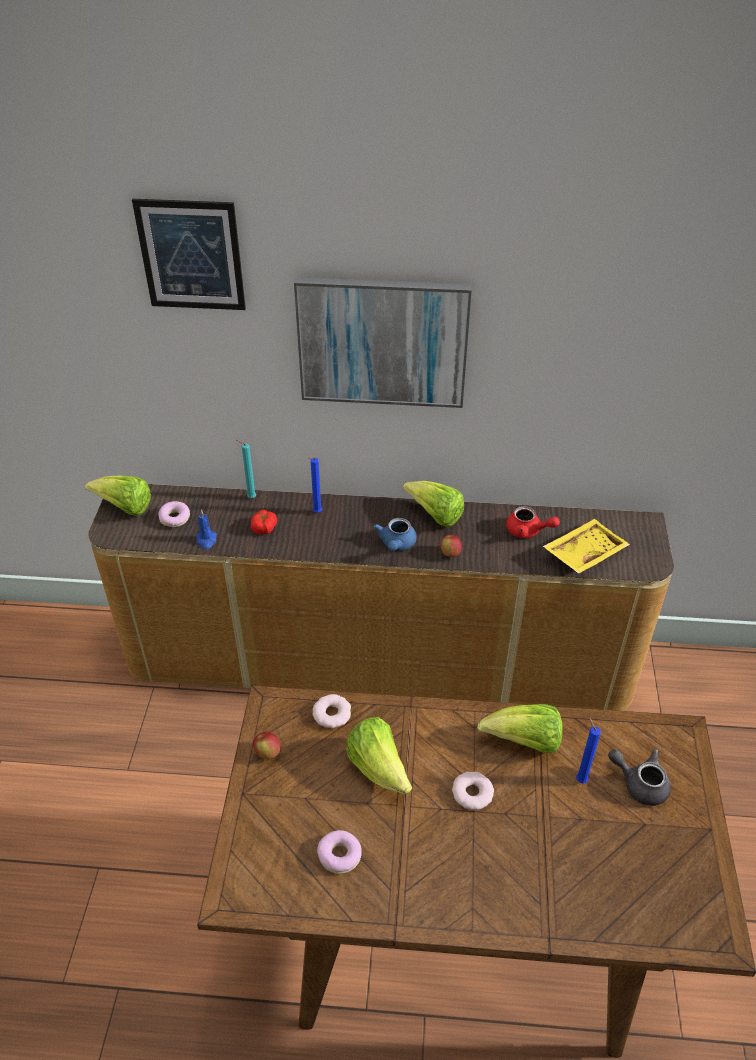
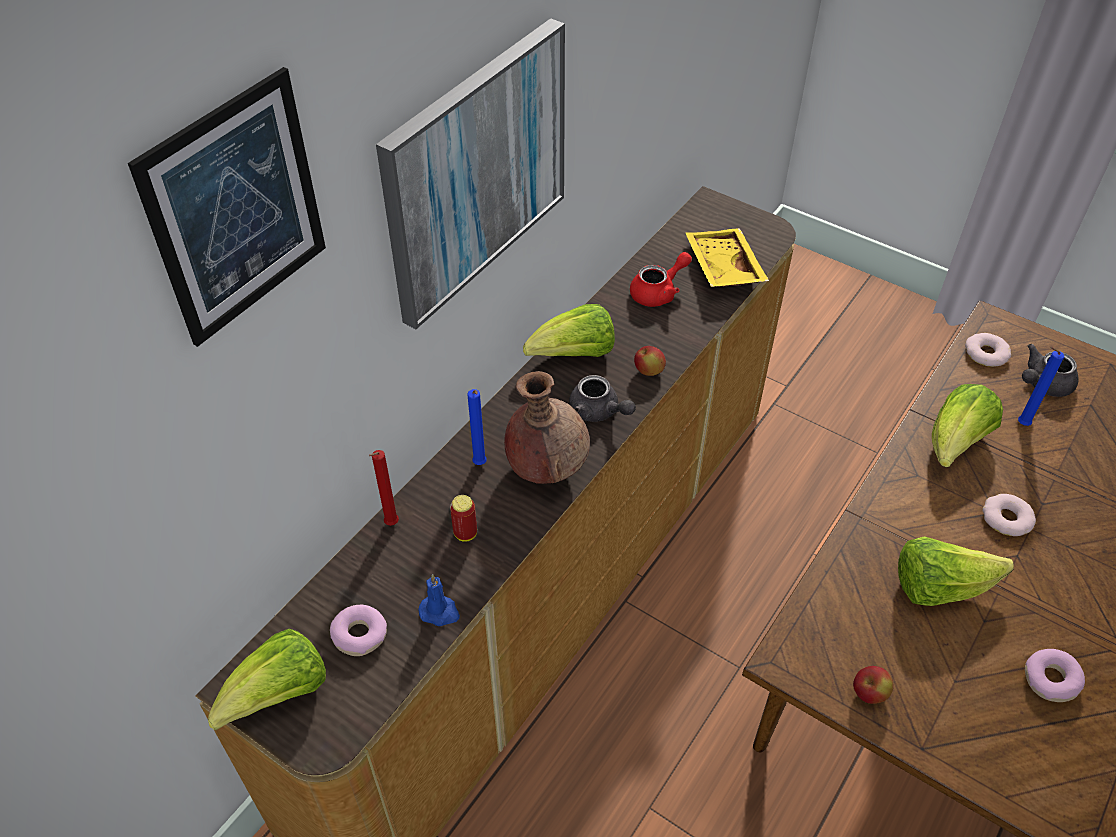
camera: 60 degrees left, 5 degrees up
(250, 498) = (390, 525): turquoise candle -> red candle
(264, 528) = (465, 533): tomato -> can
(332, 714) = (836, 599): donut -> donut (985, 353)
(335, 539) = (546, 466): none -> brown vase
(396, 544) = (598, 412): blue teapot -> grey teapot

